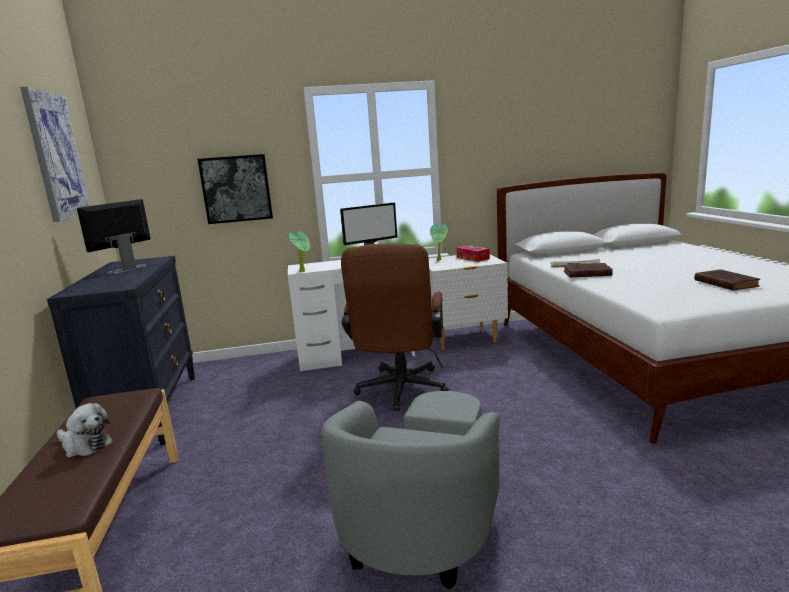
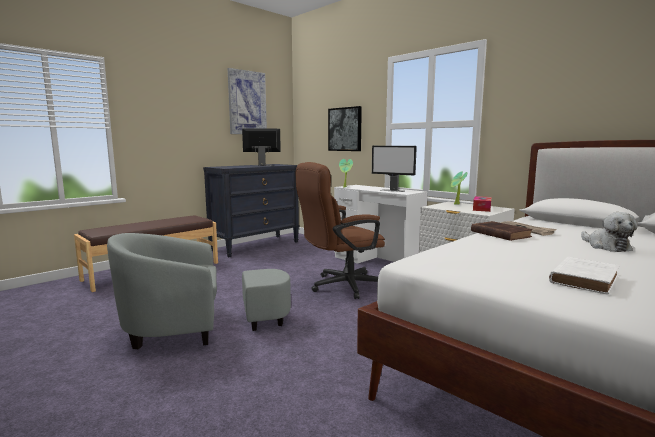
camera: 55 degrees right, 5 degrees down
(85, 445) = (149, 224): plush toy -> plush toy (606, 246)
(724, 283) = (584, 278): brown book -> white book

